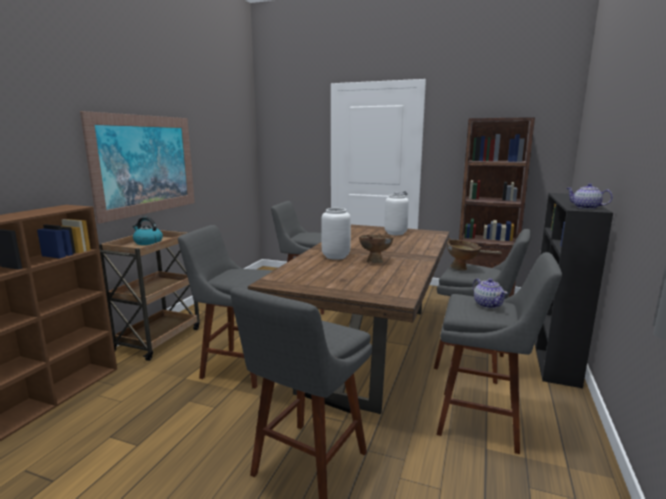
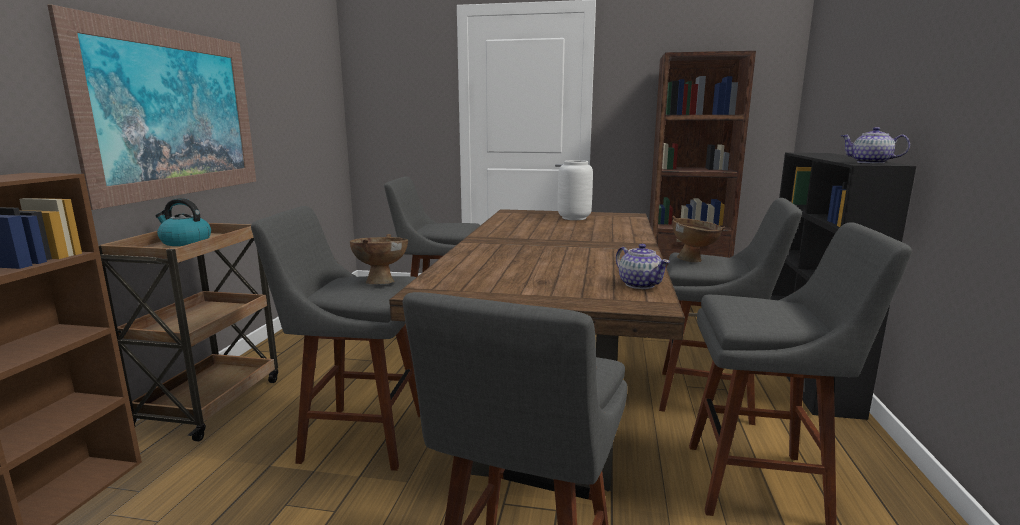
camera: 10 degrees left, 0 degrees up
(336, 257) = (508, 250): white vase -> none
(375, 261) = (573, 254): brown bowl -> brown bowl (382, 281)
(488, 304) = (771, 306): teapot -> teapot (640, 284)

